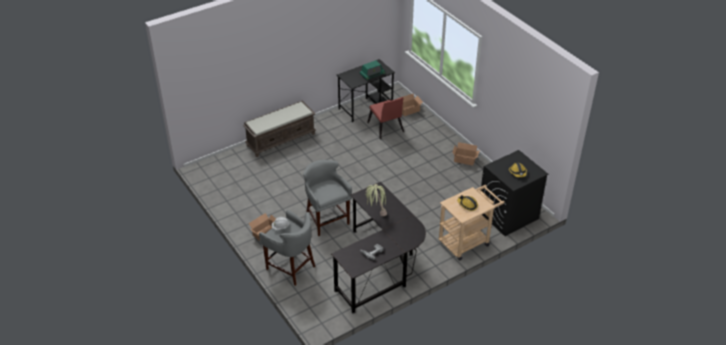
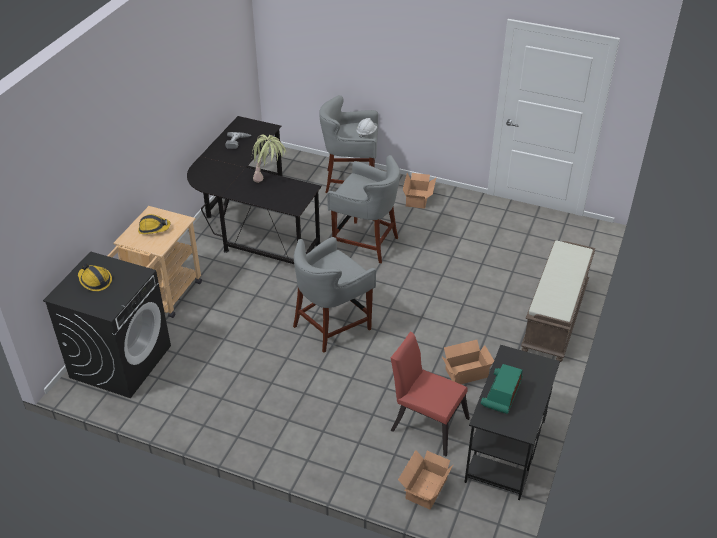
camera: 145 degrees right, 0 degrees up
(389, 183) = (332, 326): none -> grey stool
(465, 160) = (245, 427): cardboard box -> cardboard box (465, 372)

